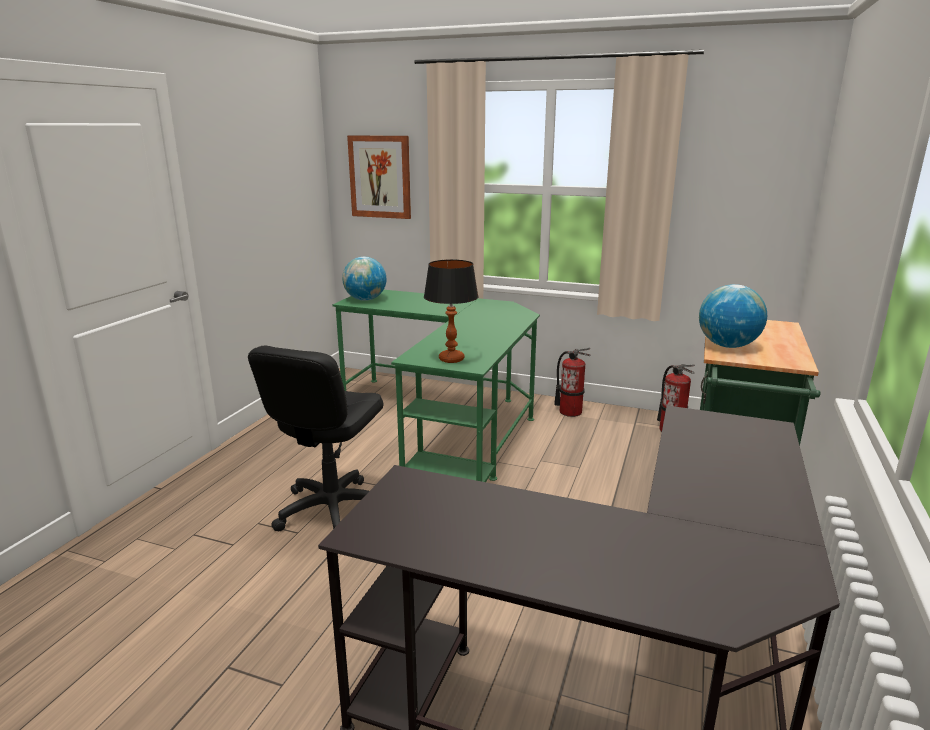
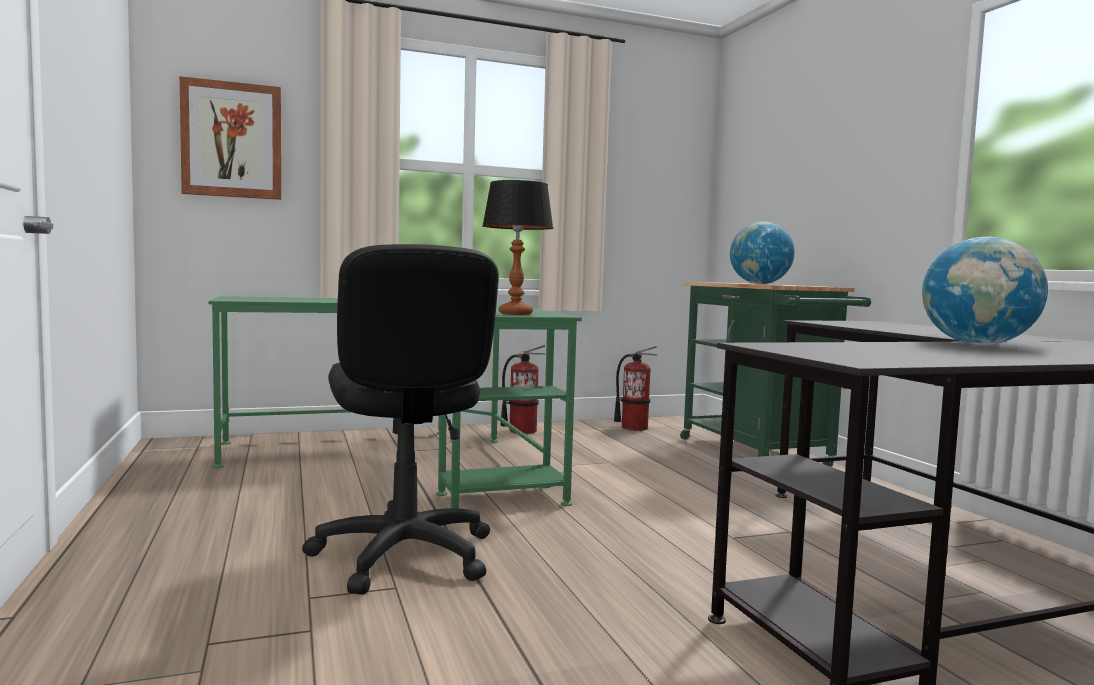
camera: 40 degrees left, 15 degrees down
(365, 299) = (249, 299): globe -> globe (978, 344)

